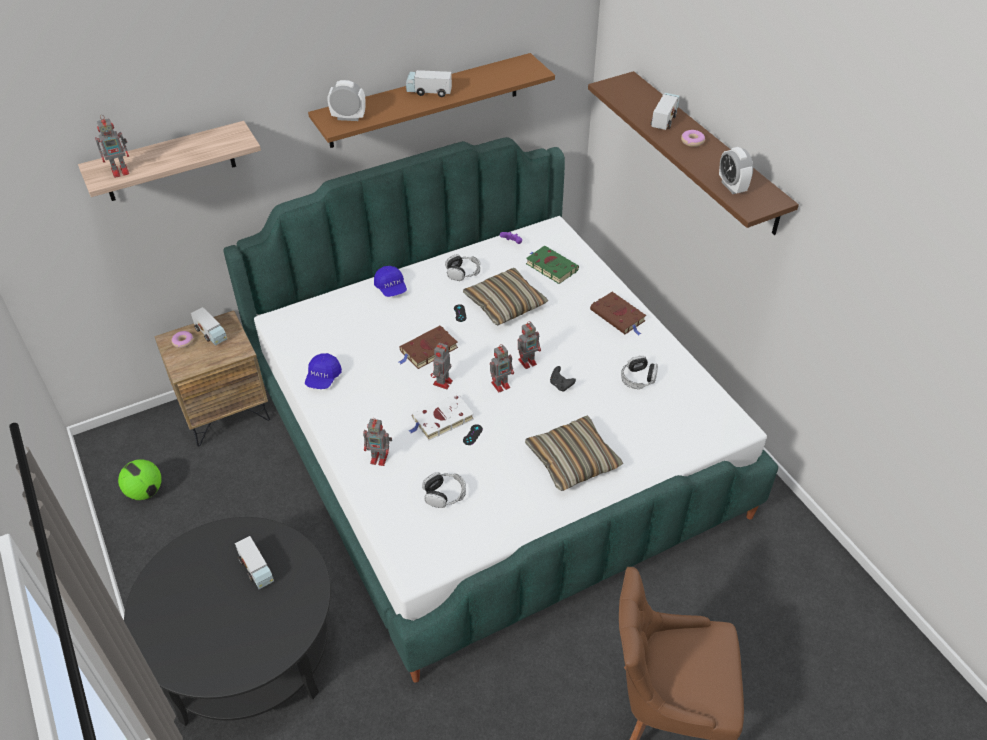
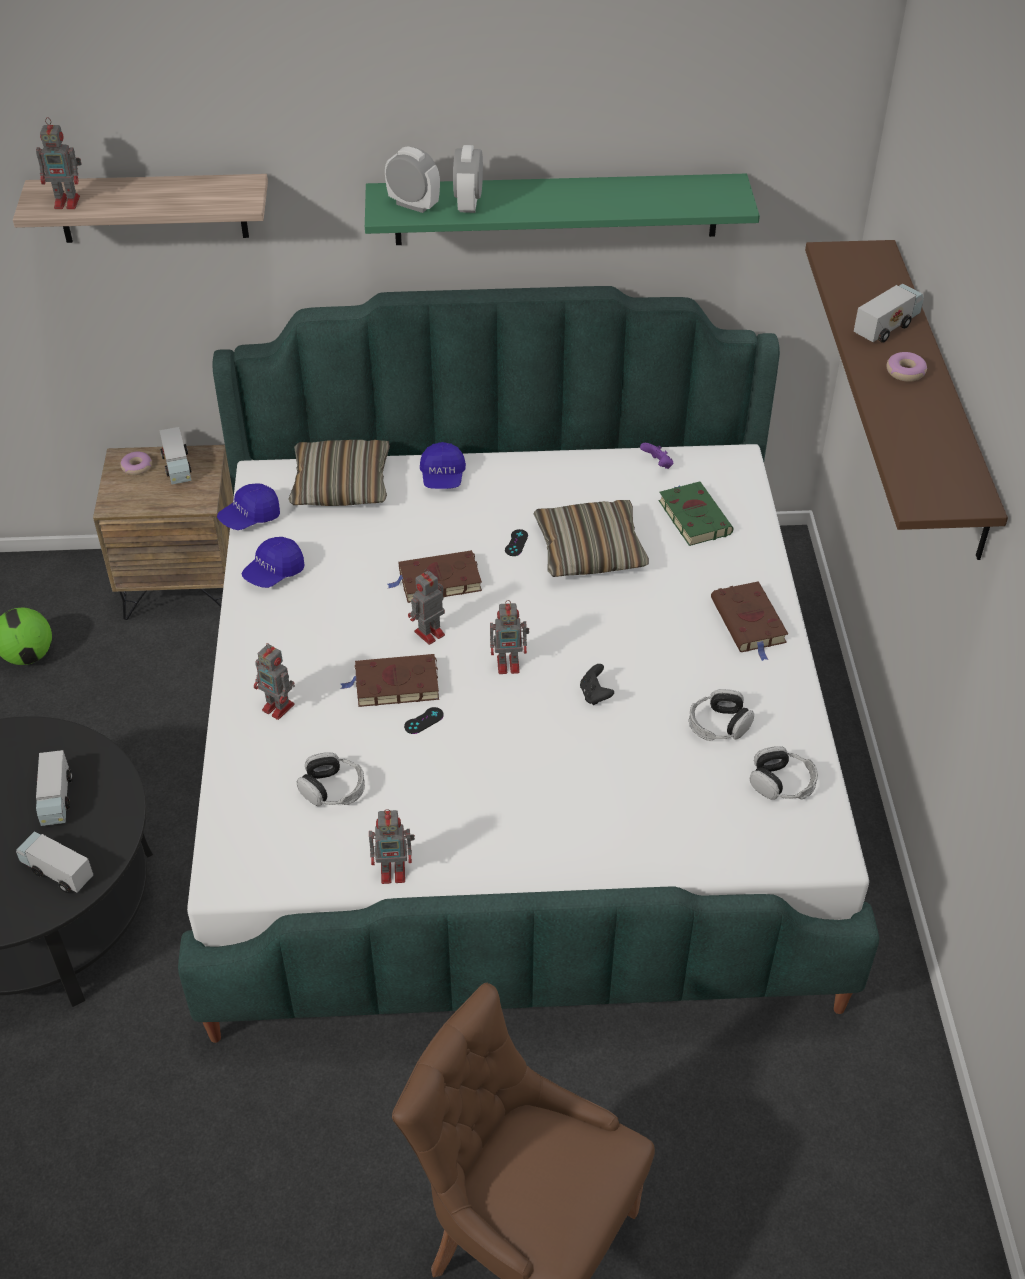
camera: 25 degrees right, 0 degrees up
(285, 349) = (250, 517): none -> blue cap
(424, 101) = (556, 209): brown shelf -> green shelf
(429, 91) = (552, 195): toy truck -> toy truck (57, 870)
(441, 420) = (394, 685): white book -> brown book
(463, 272) = (558, 486): headphones -> headphones (782, 783)
(528, 361) = (569, 644): toy robot -> toy robot (394, 871)
(573, 460) = (542, 808): pillow -> pillow (341, 485)
(732, 187) = (915, 459): alarm clock -> alarm clock (468, 204)

